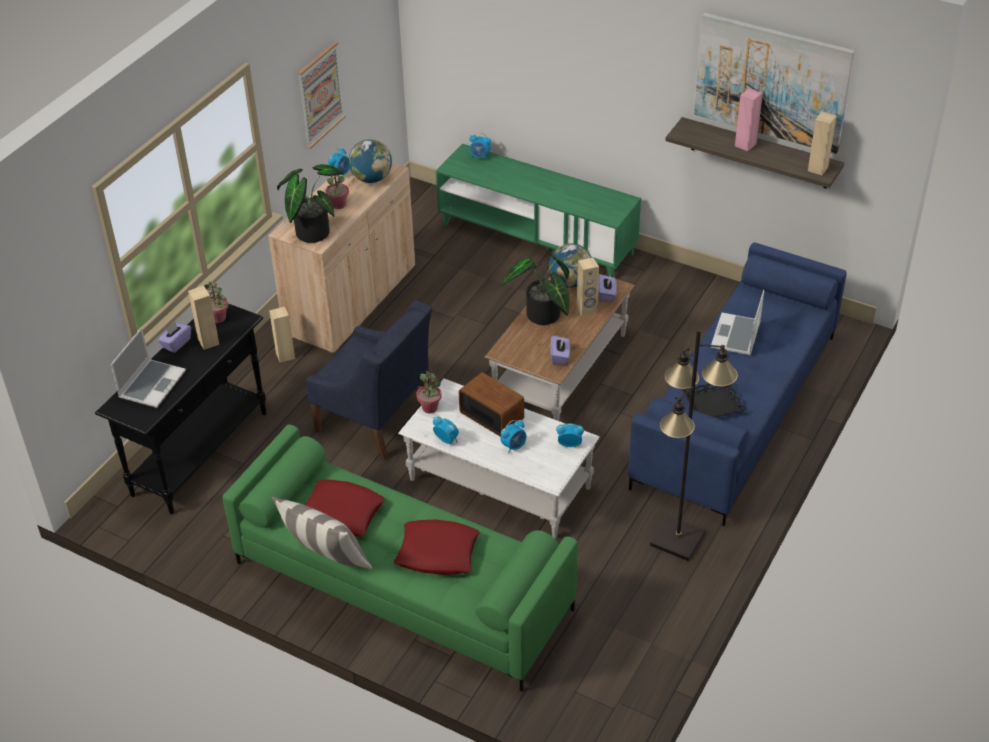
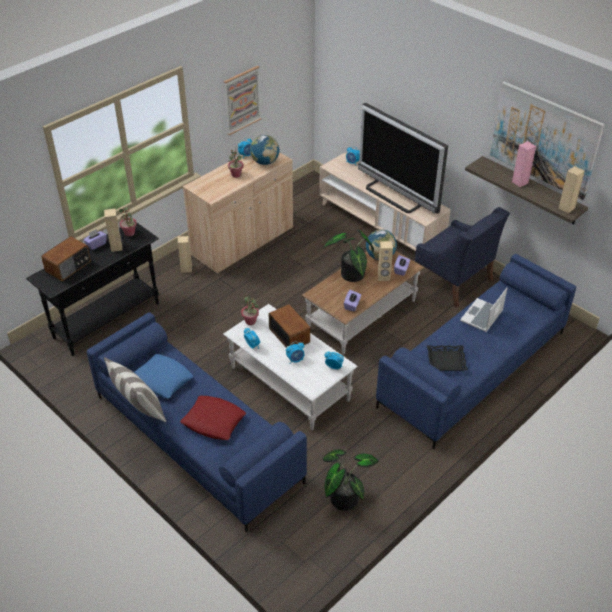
camera: 15 degrees right, 0 degrees up
(152, 384) = (69, 267): laptop -> radio
(312, 230) = (211, 188): potted plant -> potted plant (344, 496)
(341, 513) = (162, 379): red pillow -> blue pillow
(376, 418) = (226, 322): blue armchair -> blue armchair (454, 281)
(401, 586) = (196, 438): green sofa -> blue sofa
(536, 238) = (380, 225): green tv stand -> beige tv stand
(558, 193) = (395, 195): none -> television
(678, 540) = (396, 451): black floor lamp -> none

